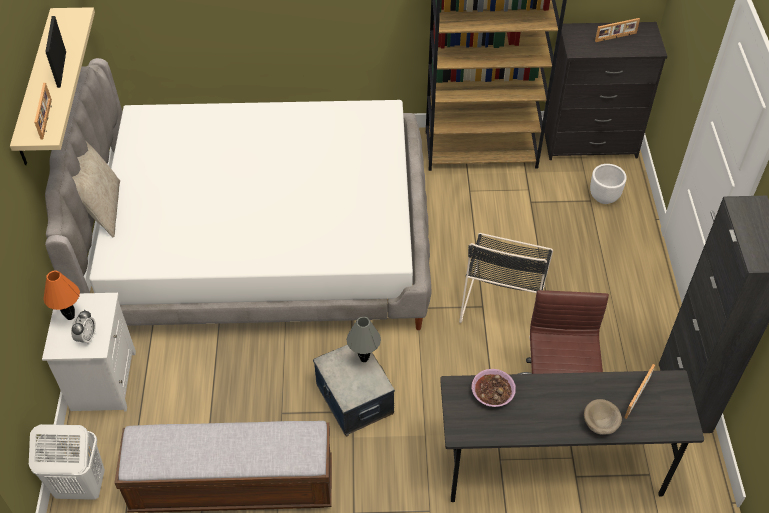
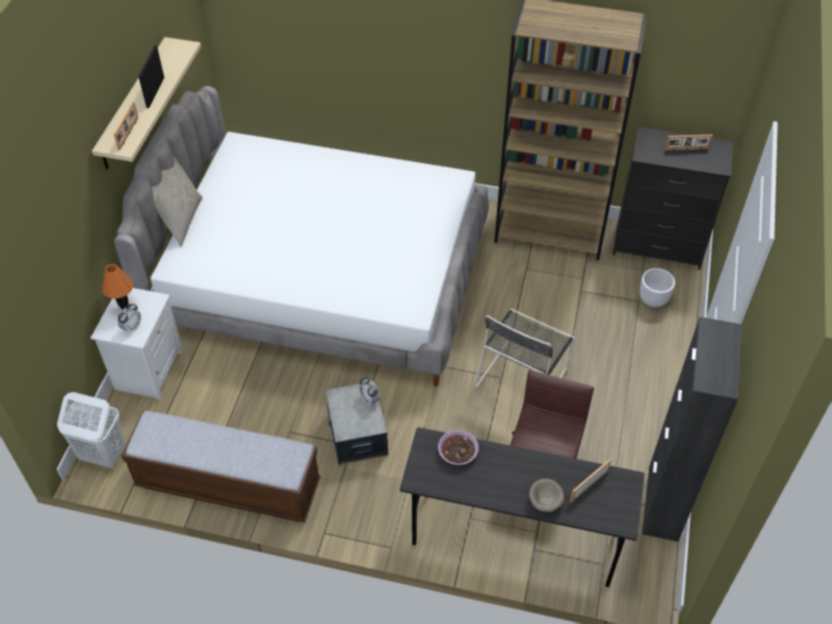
camera: 15 degrees right, 0 degrees up
(364, 359) = (369, 399): grey table lamp -> alarm clock

